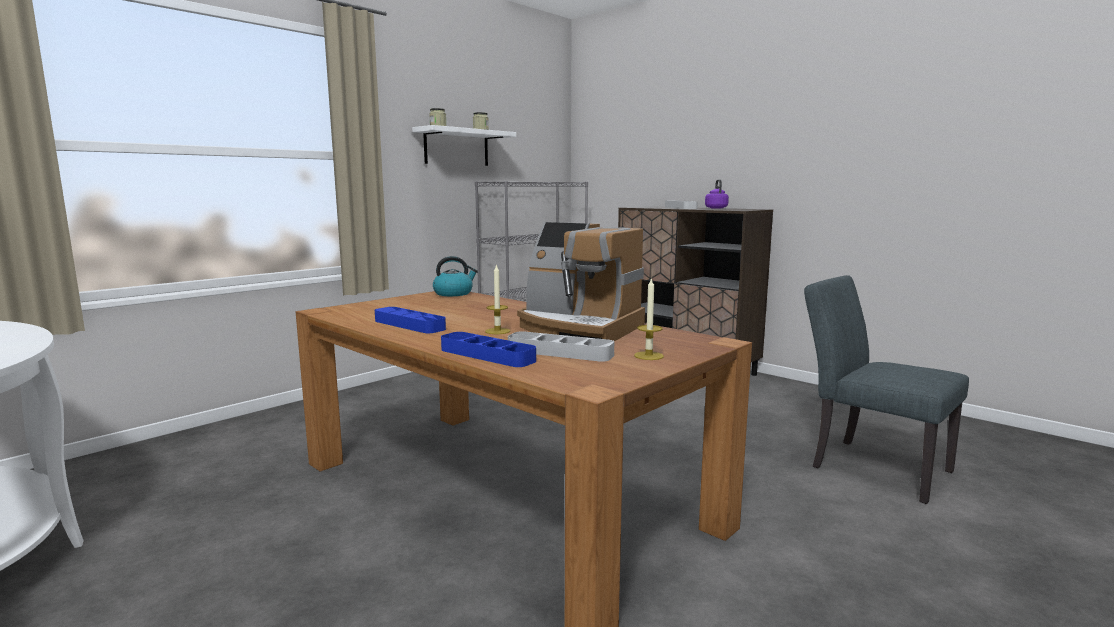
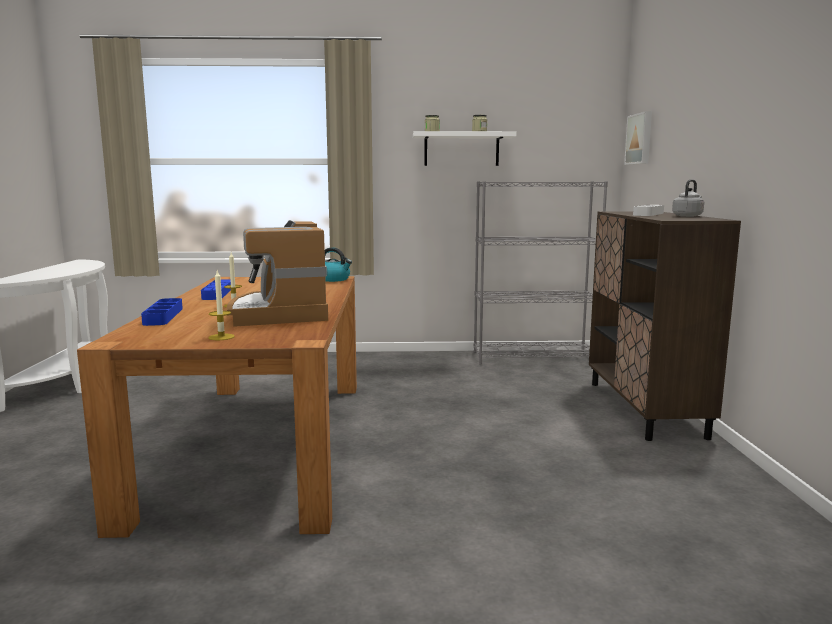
camera: 45 degrees right, 0 degrees up
(560, 352) = (196, 323): grey tray -> none
(603, 145) = (640, 139): none -> picture
(715, 208) = (688, 216): purple kettle -> grey kettle
(870, 466) = (582, 558): grey chair -> none

